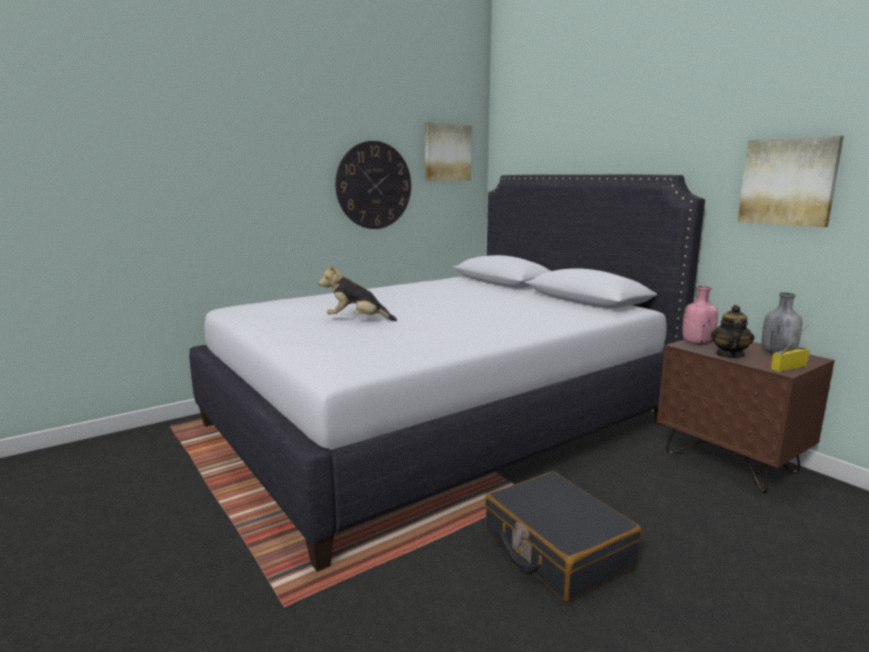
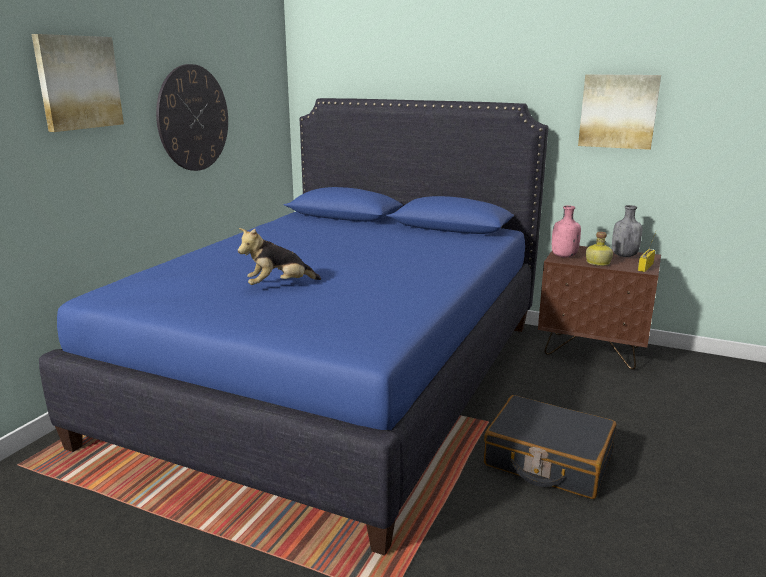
camera: 30 degrees left, 5 degrees up
(437, 423) = (336, 377): white bed -> blue bed
(447, 152) = (254, 73): picture -> picture (78, 82)
(729, 355) = (597, 263): teapot -> bottle

